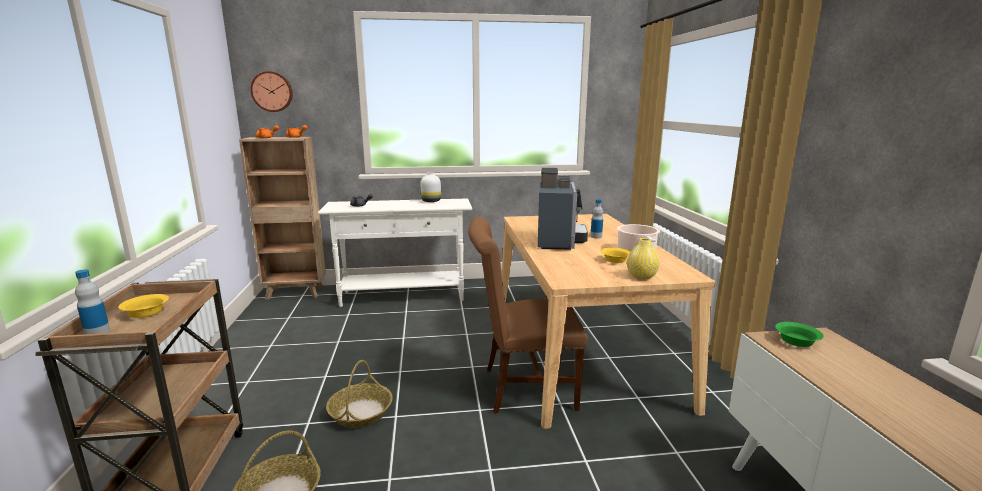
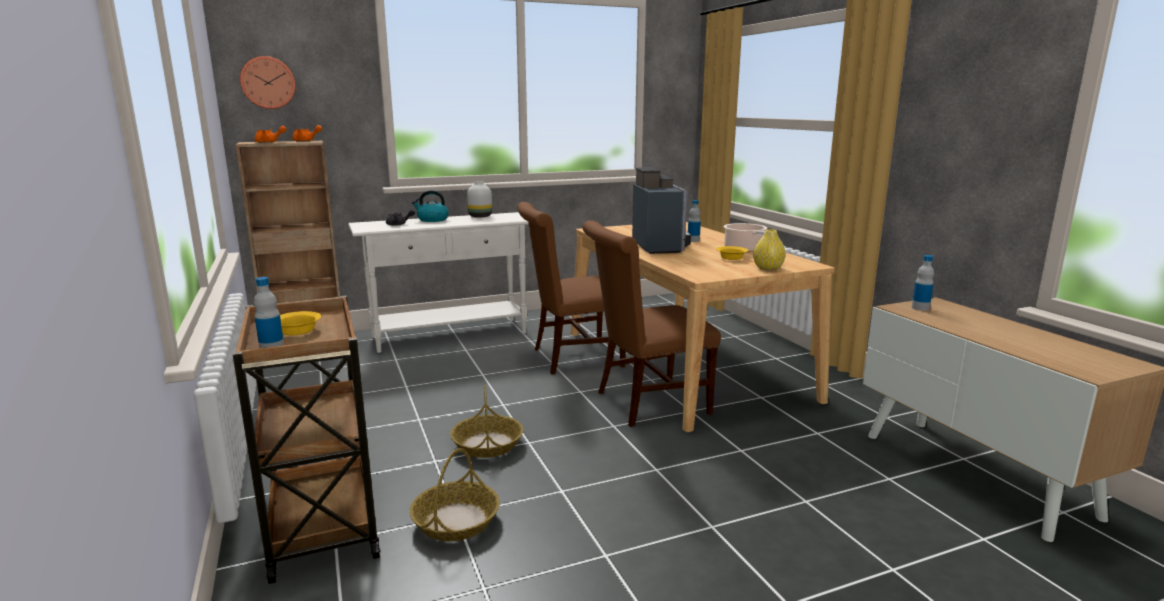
camera: 15 degrees left, 0 degrees up
(390, 202) = (432, 220): none -> kettle
(485, 330) = (571, 358): none -> brown chair
(797, 342) = (920, 308): green bowl -> bottle

